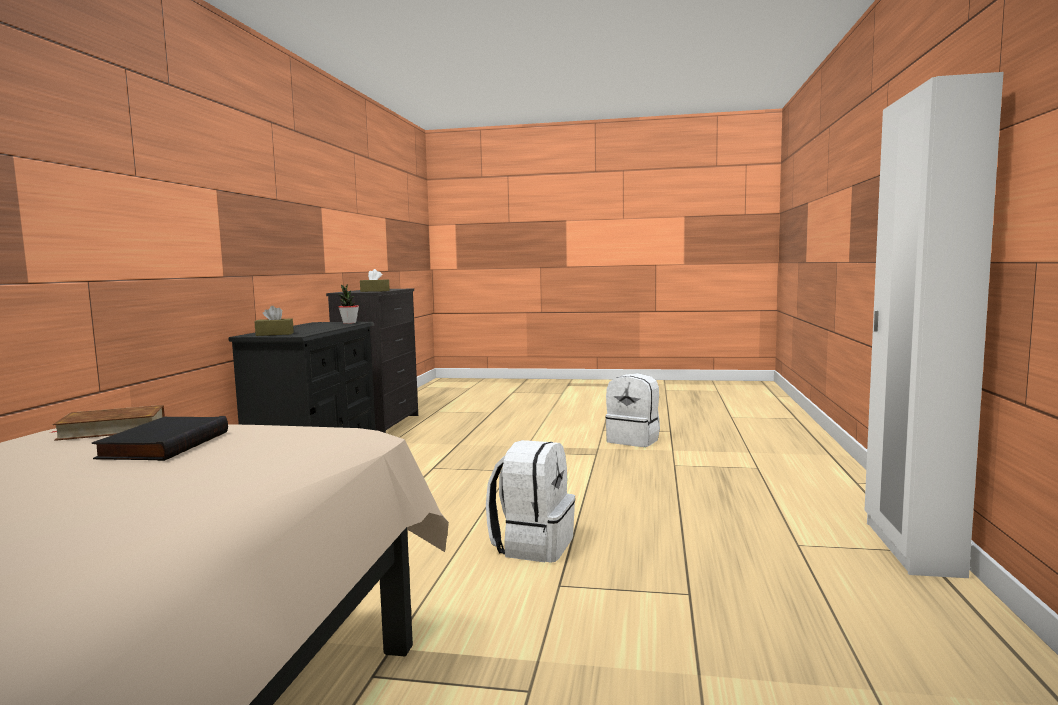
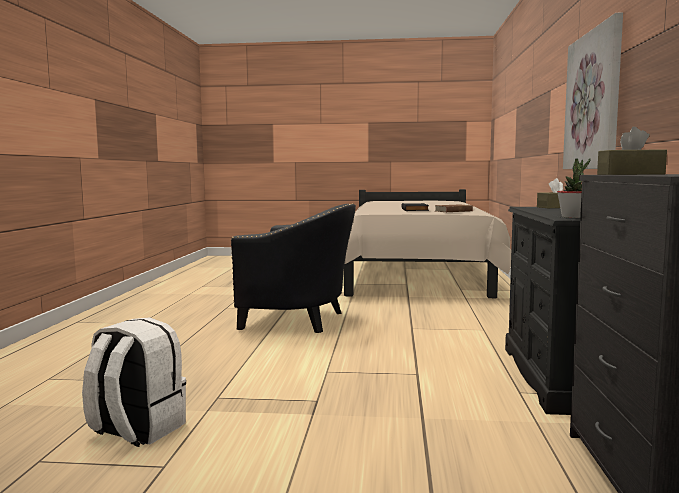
camera: 175 degrees right, 0 degrees up
(198, 224) = (592, 101): none -> picture
(533, 545) = (299, 320): white backpack -> black armchair
(910, 548) = (78, 323): white wardrobe -> none

